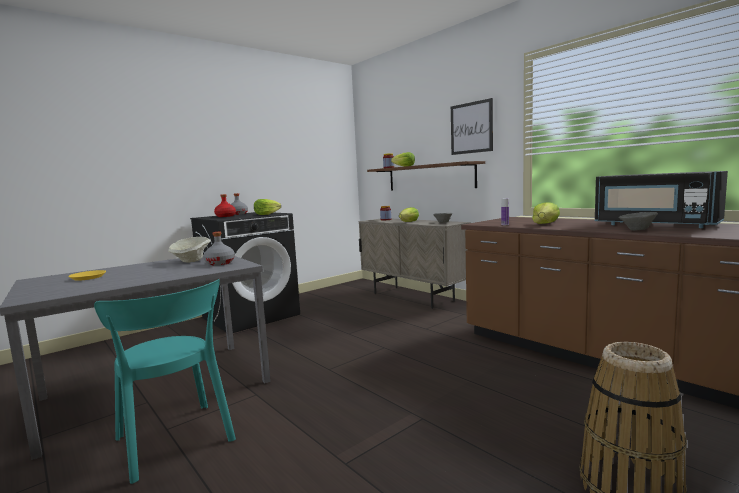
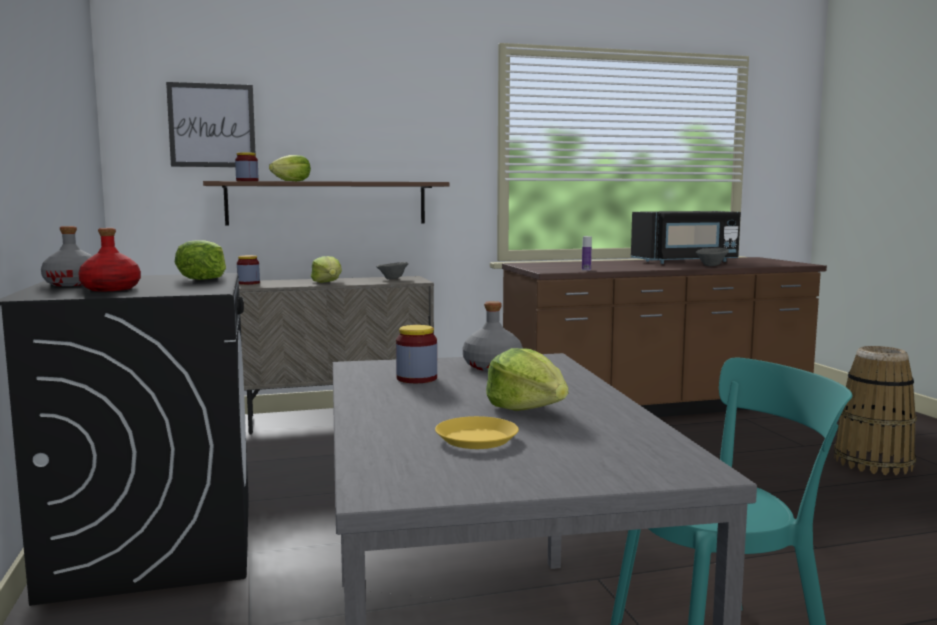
camera: 65 degrees left, 0 degrees up
(191, 261) = (416, 378): beige bowl -> jar
(471, 128) = (414, 130): picture -> picture (212, 125)
(545, 224) = (610, 266): lettuce -> lettuce (527, 408)

